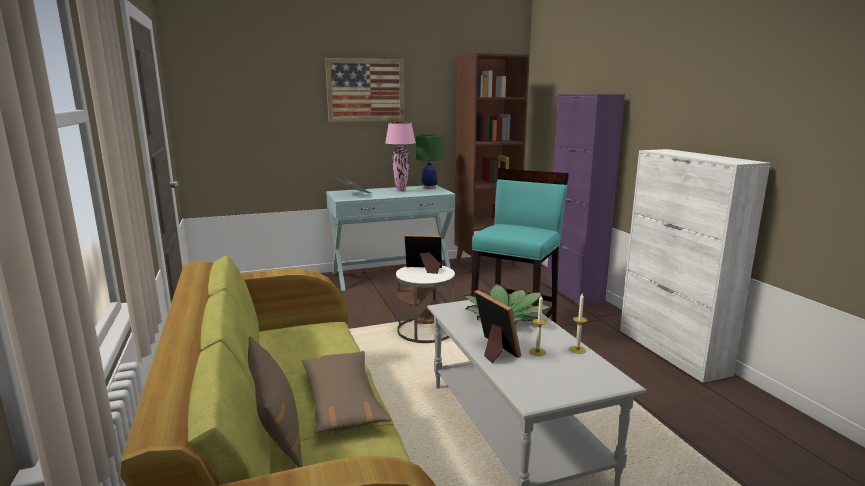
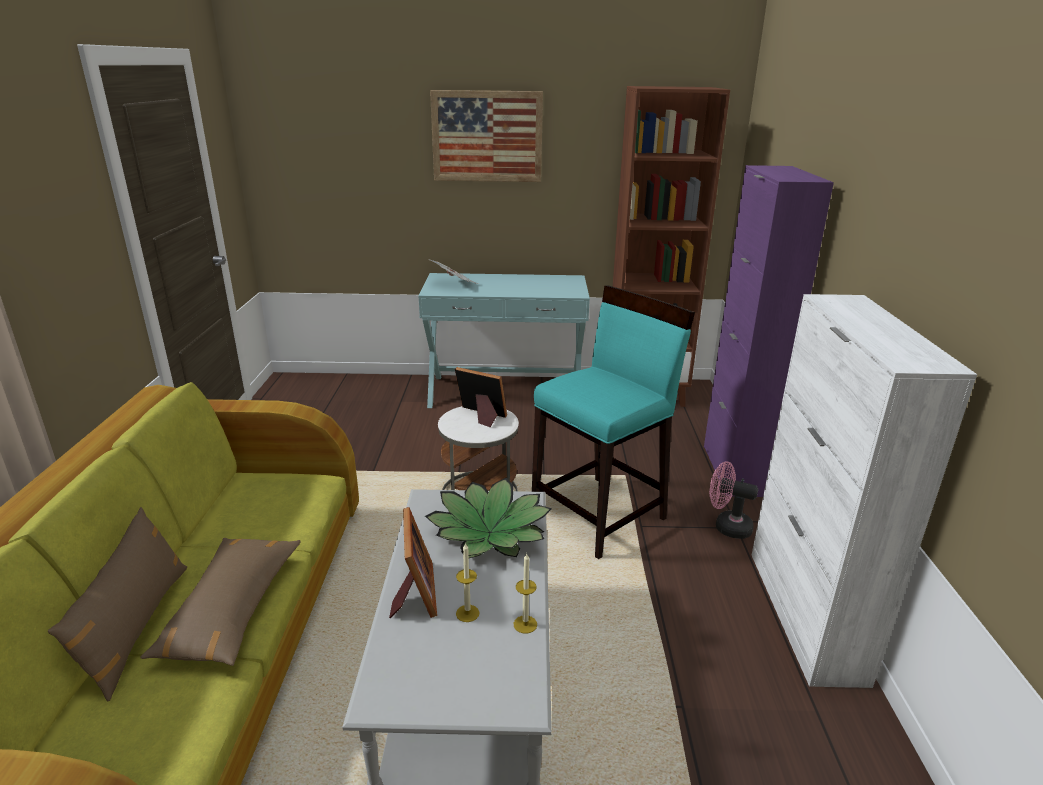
camera: 20 degrees right, 10 degrees up
(400, 190) = (523, 282): pink table lamp -> none
(429, 187) = (568, 280): green table lamp -> none
(594, 320) = (727, 526): none -> pink fan

